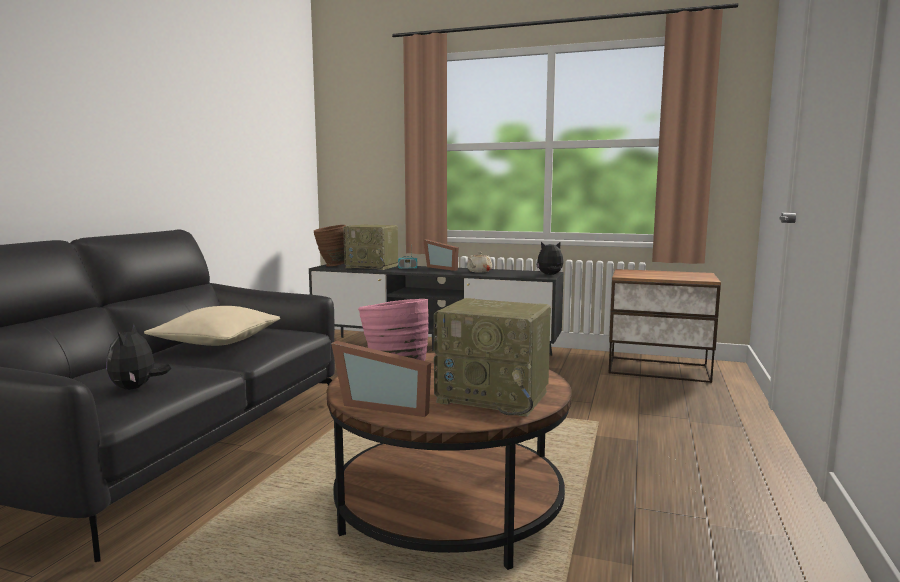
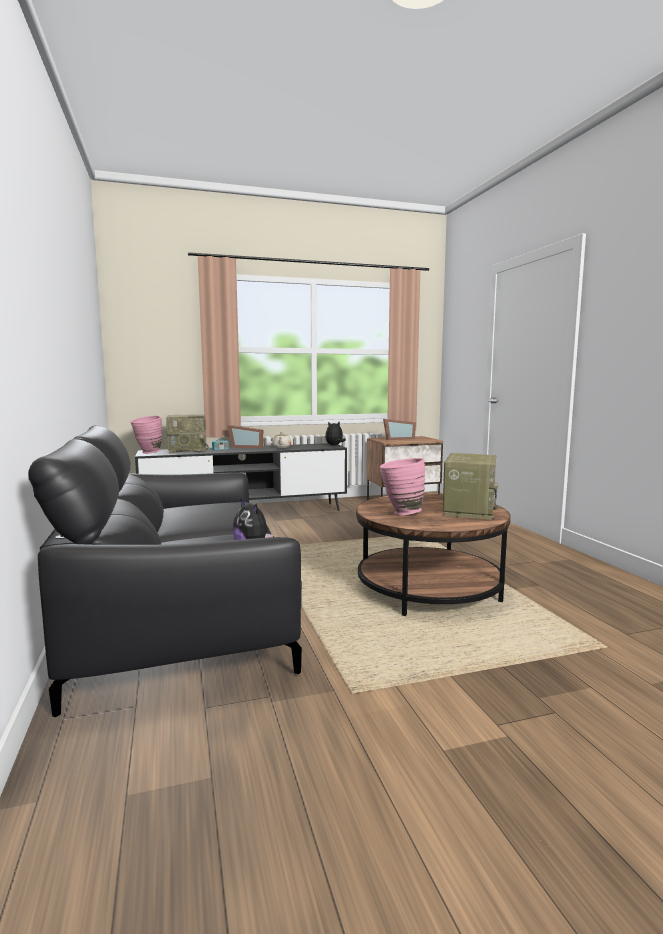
camera: 35 degrees left, 0 degrees up
(217, 341) = (201, 516): beige pillow -> none
(331, 265) = (148, 453): brown vase -> pink vase
(385, 405) = (434, 523): picture frame -> picture frame (398, 439)
(495, 397) = (468, 510): radio -> radio turned 60 degrees counterclockwise

